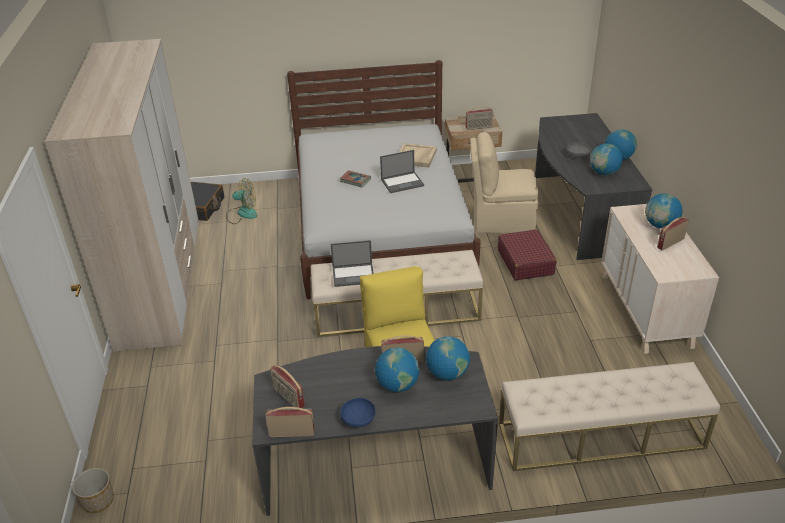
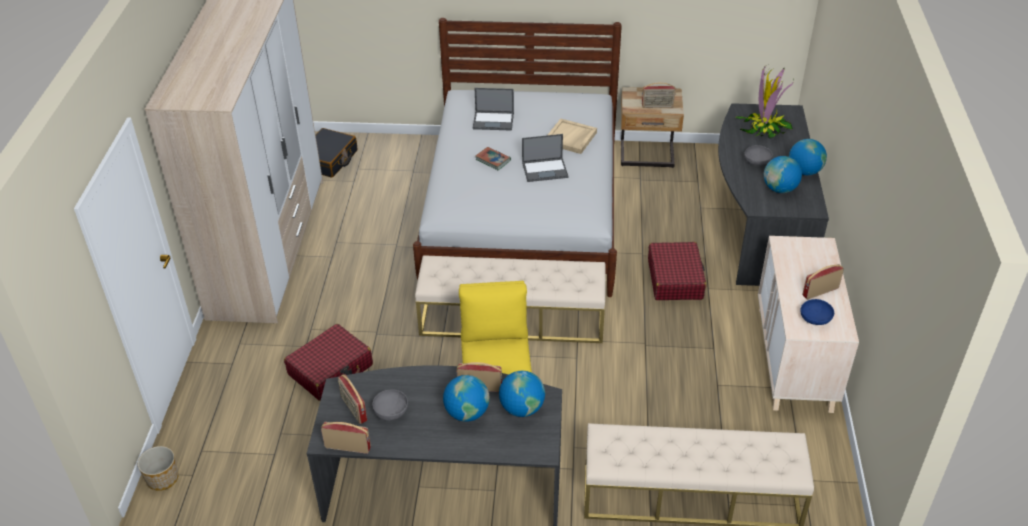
camera: 10 degrees right, 5 degrees up
(242, 213) = (372, 173): fan -> none
(243, 377) = (331, 370): none -> red suitcase
(325, 394) = (391, 412): none -> grey bowl
(354, 275) = (465, 275): laptop -> laptop (494, 121)
(358, 421) = (417, 445): blue bowl -> blue bowl (815, 320)
(501, 220) = (664, 222): beige chair -> none
(573, 132) = (764, 129): none -> potted plant
(660, 225) = (818, 267): globe -> none

